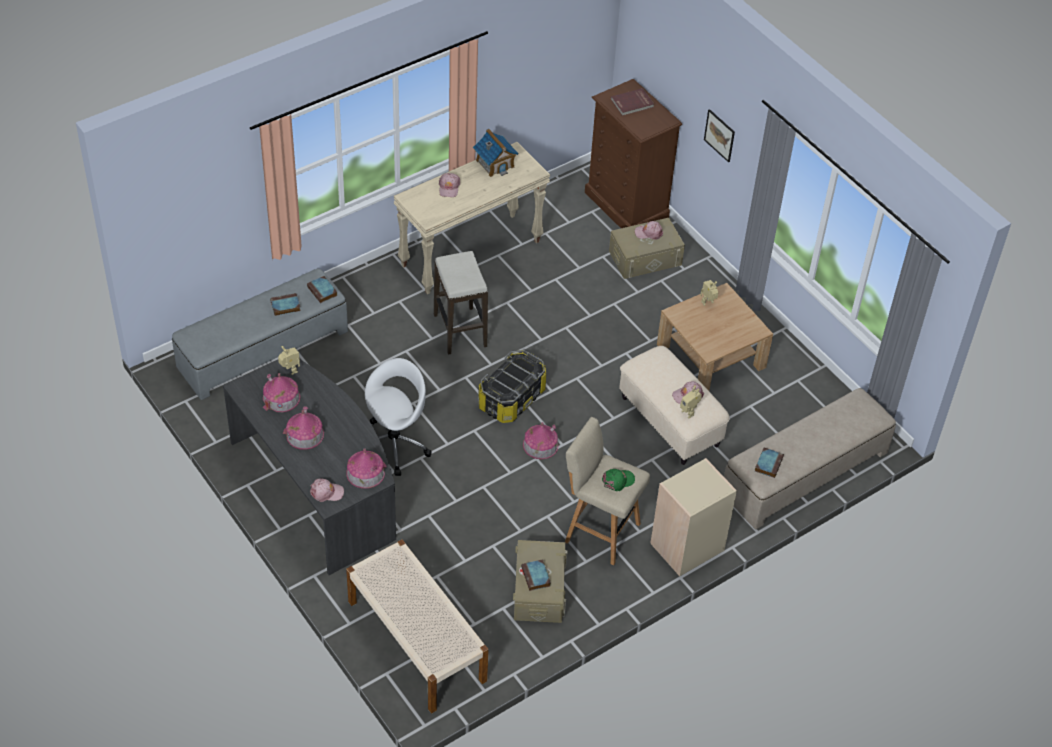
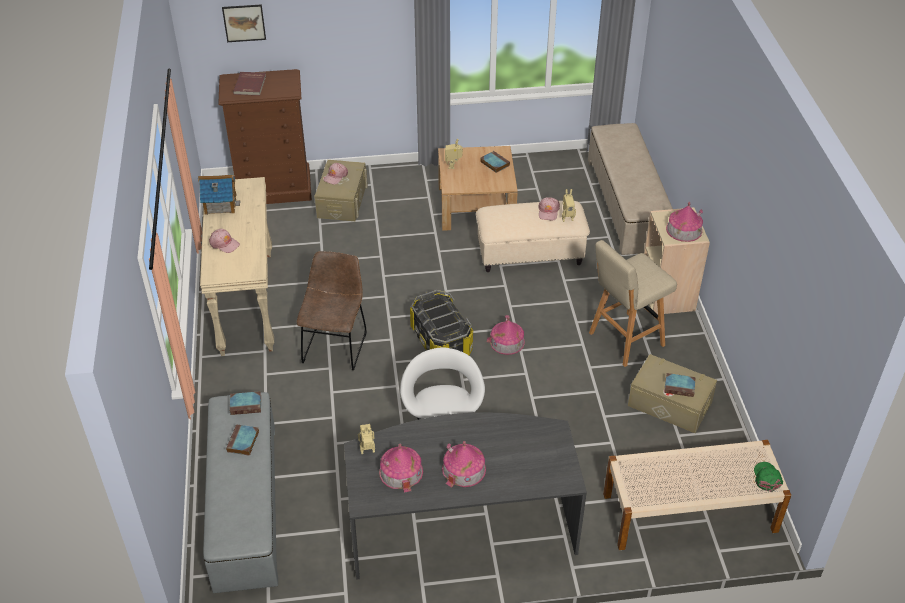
camera: 60 degrees left, 5 degrees down
(326, 492) = (552, 478): pink cap -> none
(365, 473) = (543, 438): toy house -> toy house (684, 230)
(460, 331) = (335, 345): stool -> brown chair
(618, 481) = (643, 272): green cap -> green cap (767, 478)
(719, 135) = (347, 46): picture -> picture (244, 23)
(768, 463) = (643, 198): book -> book (494, 163)

